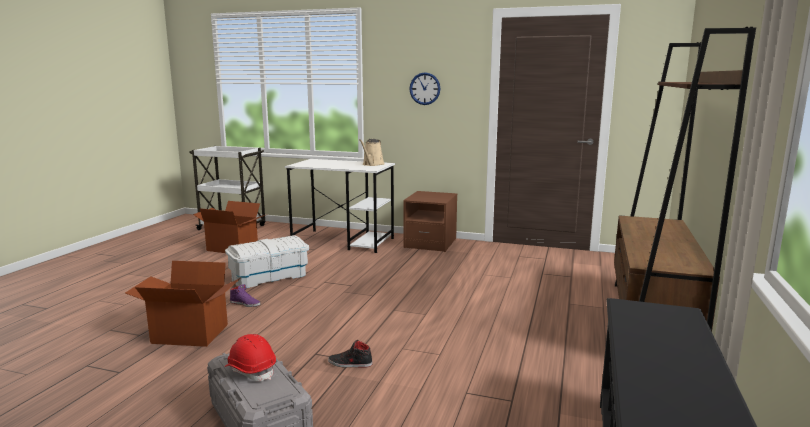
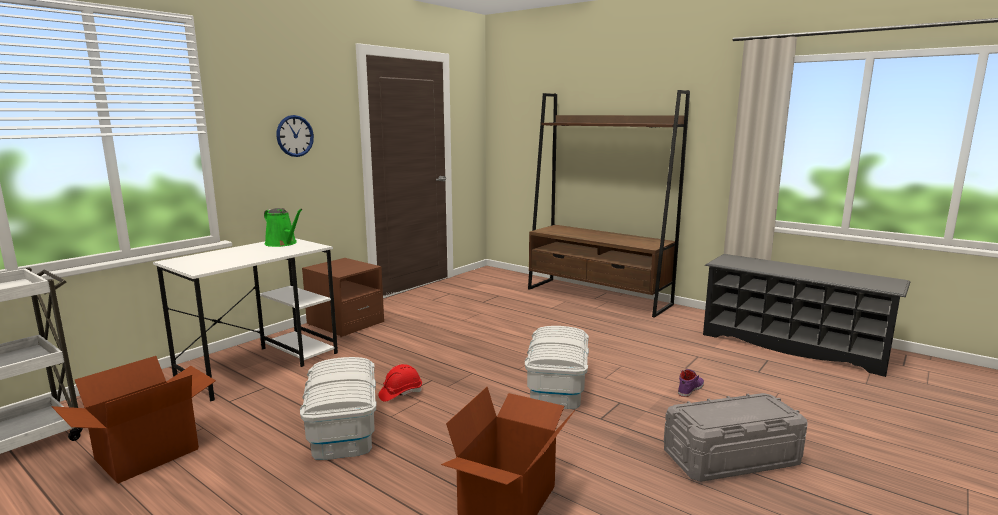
camera: 70 degrees left, 0 degrees up
(245, 303) = (431, 452): purple shoe -> purple shoe (690, 389)
(251, 370) = (727, 413): red hard hat -> red hard hat (400, 393)
(350, 364) = (627, 404): black shoe -> none
(369, 329) = (557, 386): none -> white storage box
(372, 164) = (283, 243): beige watering can -> green watering can

